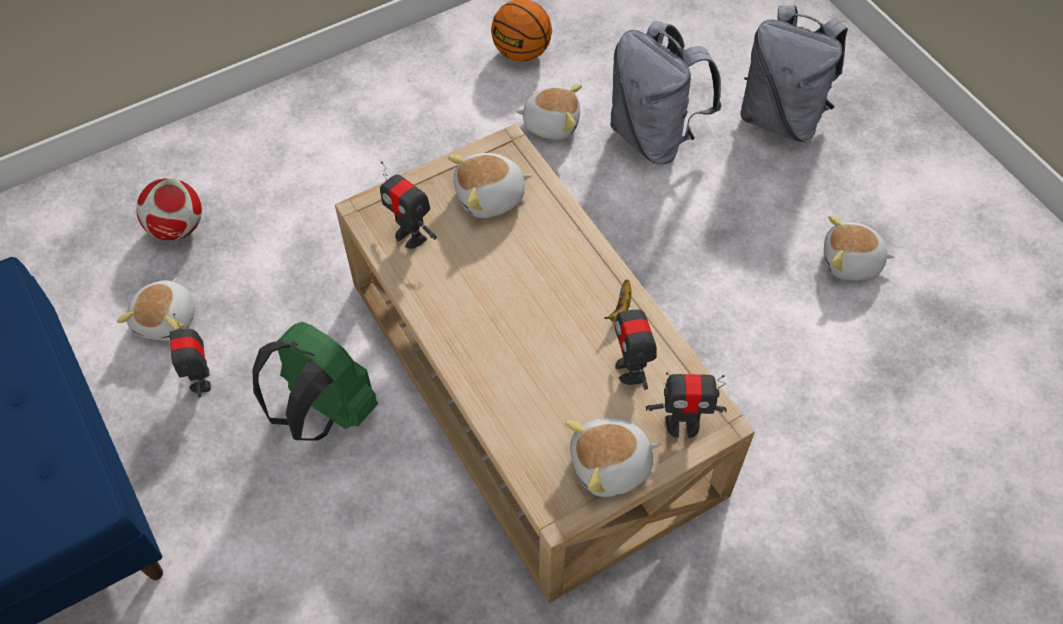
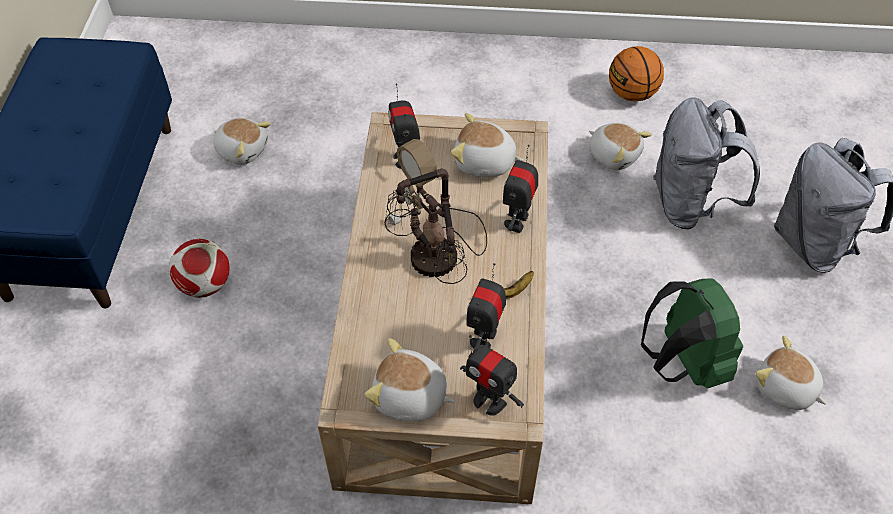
camera: 35 degrees right, 5 degrees down
(167, 319) = (242, 149): plush toy -> plush toy turned 105 degrees counterclockwise
(177, 228) = (295, 95): football -> football (205, 285)
(201, 380) = (231, 199): toy robot -> toy robot (517, 221)
(325, 411) = (291, 264): green backpack -> green backpack (683, 363)
(524, 323) = (433, 261): none -> table lamp

